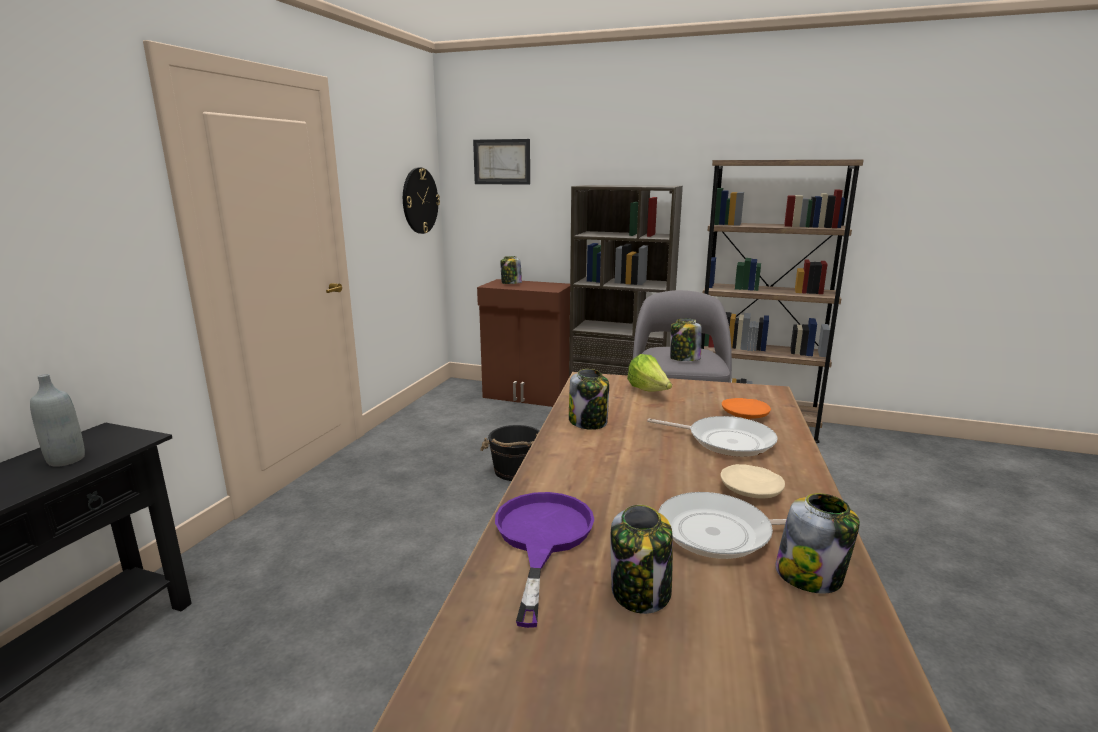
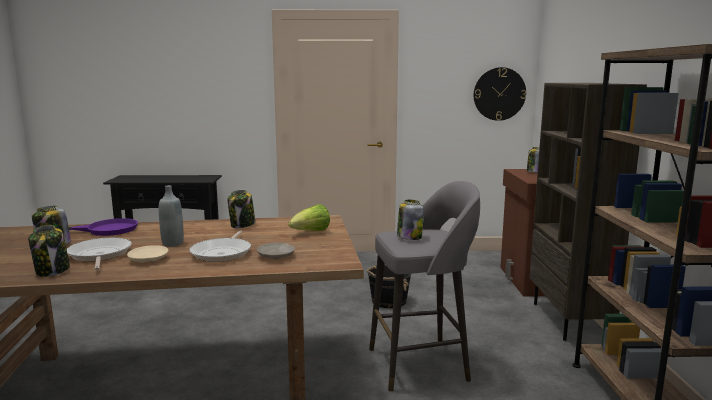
camera: 70 degrees right, 5 degrees down
(66, 460) = (184, 179): grey bottle -> grey bottle (172, 243)
(502, 162) = (560, 61): picture -> none
(745, 415) = (276, 256): orange plate -> beige plate

